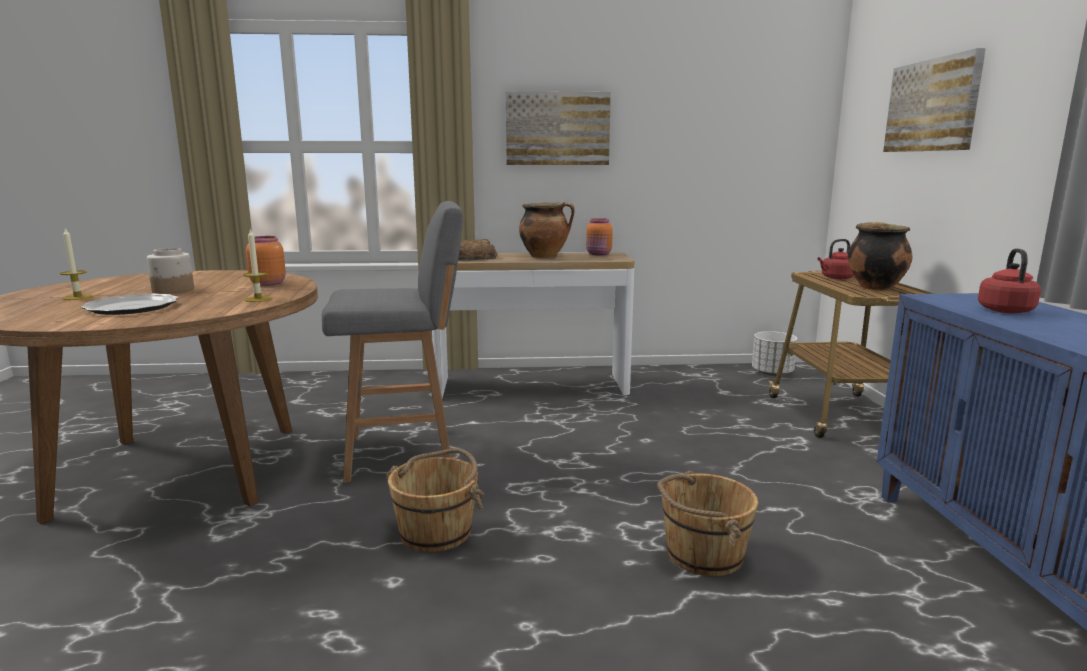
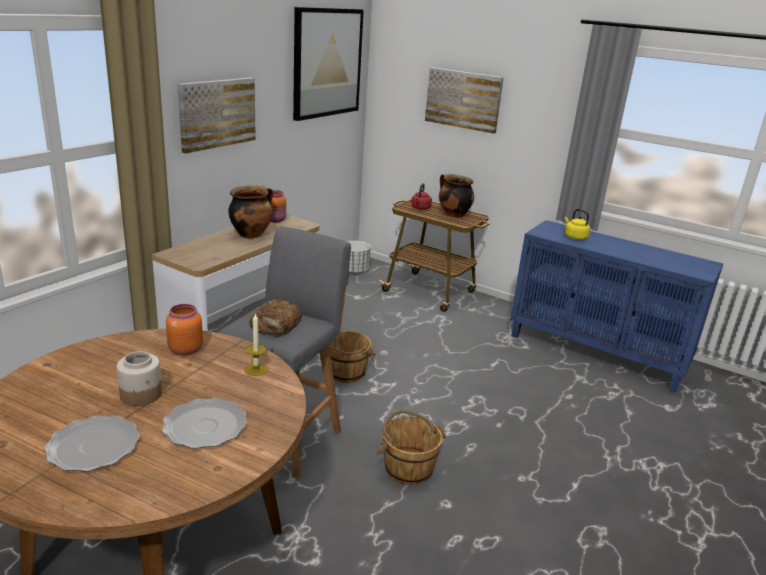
camera: 55 degrees left, 10 degrees up
(77, 297) = (93, 447): candle -> plate
(472, 257) = (205, 252): bread -> bread (276, 324)
(702, 554) = (511, 403): brown bucket -> brown bucket (345, 372)
(749, 83) = (327, 63): none -> picture
(1004, 310) = (574, 237): red kettle -> yellow kettle

